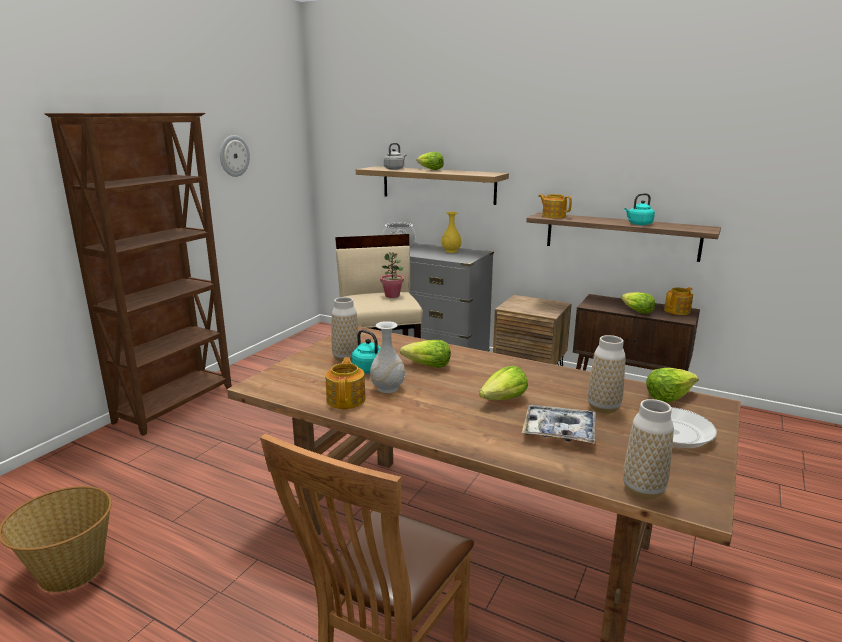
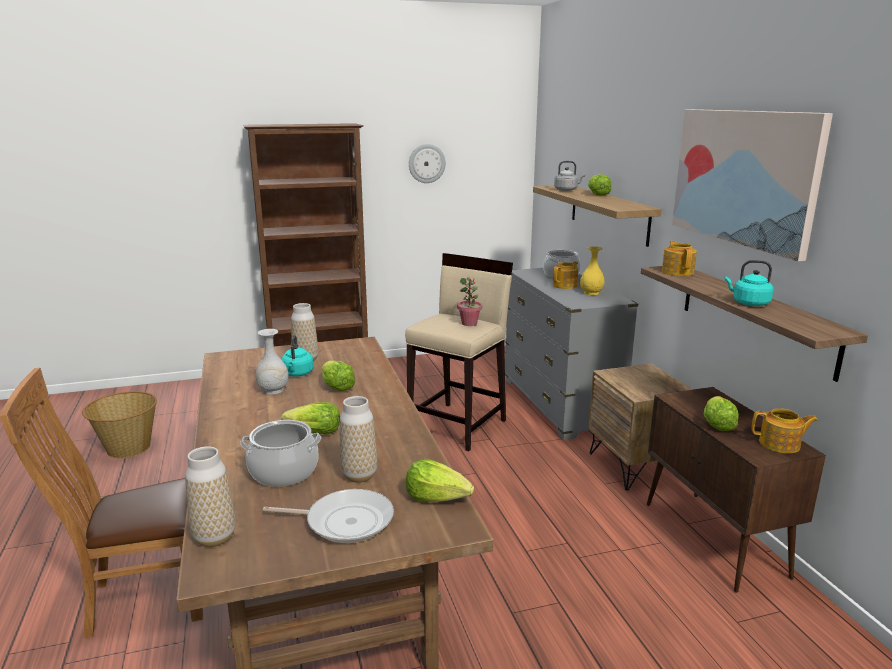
camera: 45 degrees right, 0 degrees up
(346, 399) = (235, 386): teapot -> teapot (565, 285)
(559, 431) = (283, 472): tray -> cooking pot
(599, 140) = (744, 177): none -> picture

